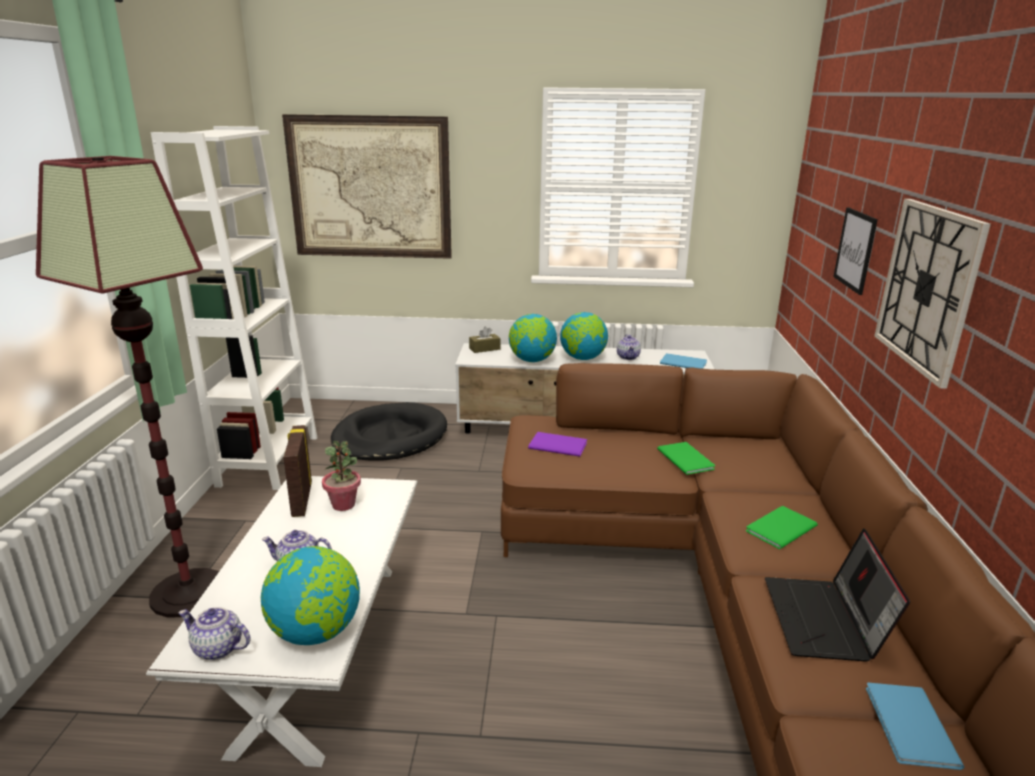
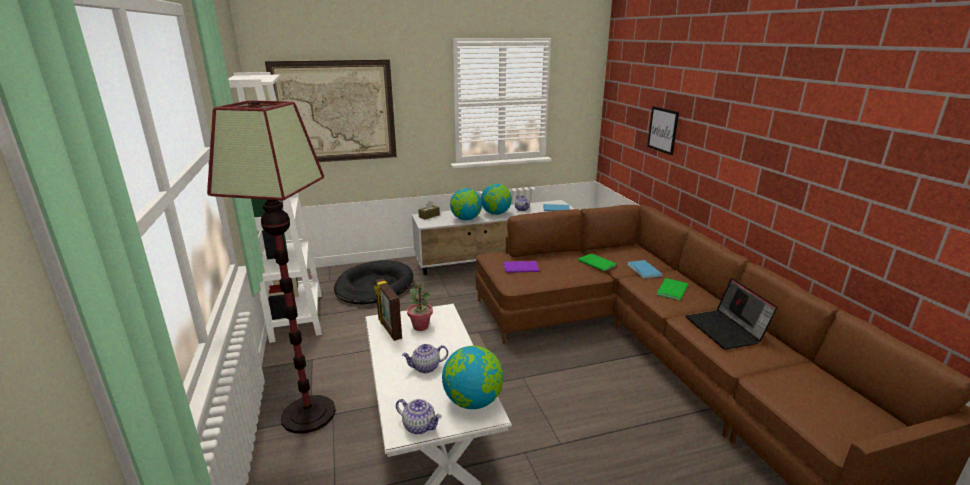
camera: 20 degrees left, 0 degrees up
(217, 648) = (420, 426): teapot -> teapot turned 150 degrees counterclockwise
(909, 728) = (794, 368): blue book -> blue book (644, 270)
(927, 288) = (725, 147): wall clock -> none

